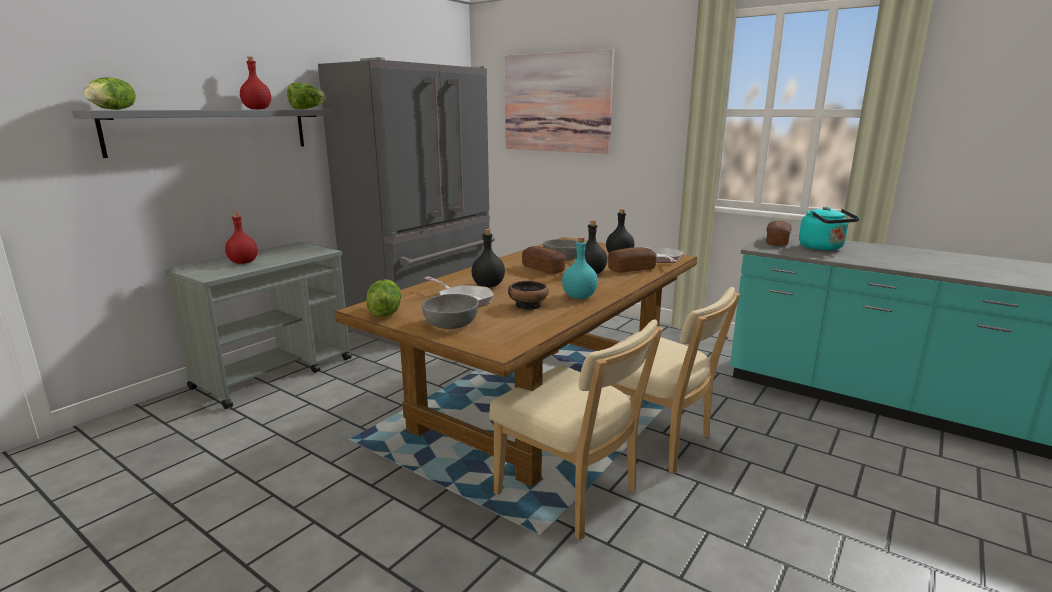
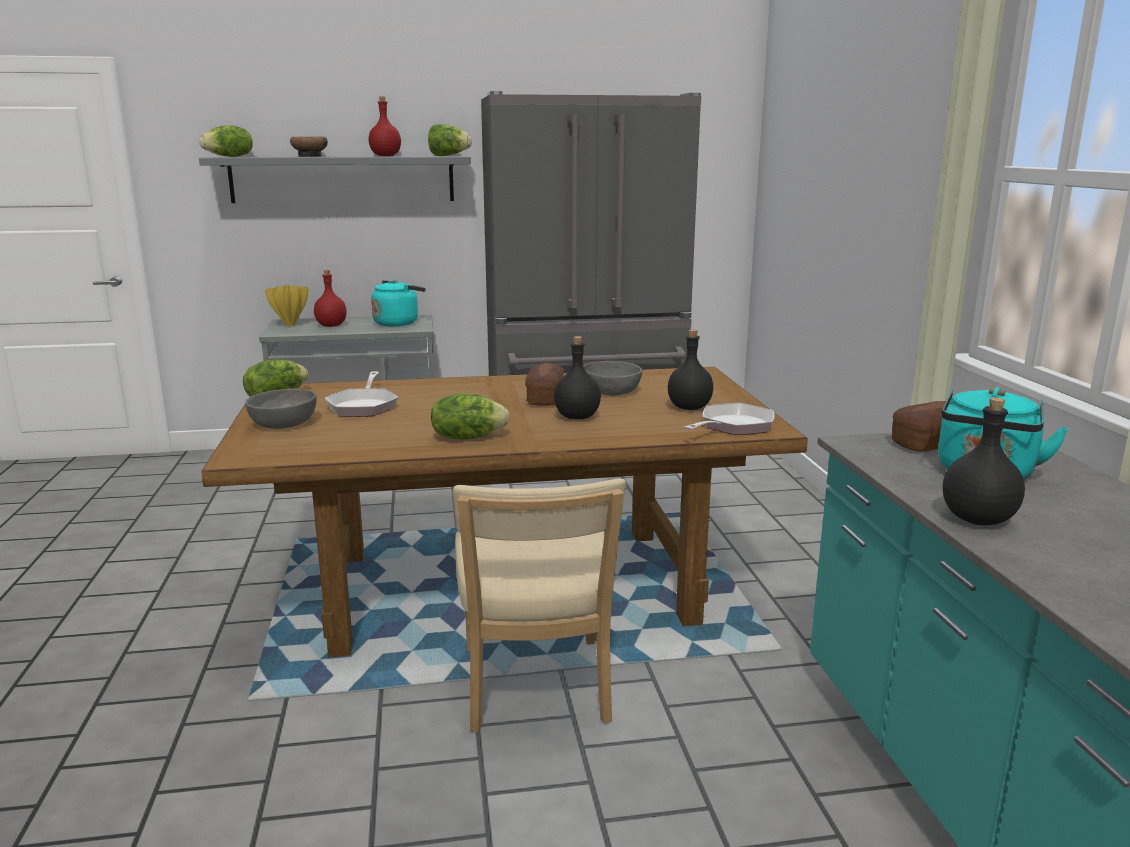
camera: 45 degrees right, 0 degrees up
(202, 269) = (290, 325): none -> yellow vase
(295, 251) = (398, 323): none -> turquoise kettle
(489, 285) = (433, 399): black bottle -> black bottle (979, 519)
(528, 305) = (394, 429): bowl -> bowl (310, 156)
(556, 102) = (827, 148): picture -> none
(571, 495) = (342, 686): beige chair -> none
(578, 297) = (467, 437): turquoise bottle -> lettuce
(631, 269) = (643, 426): bread -> none

